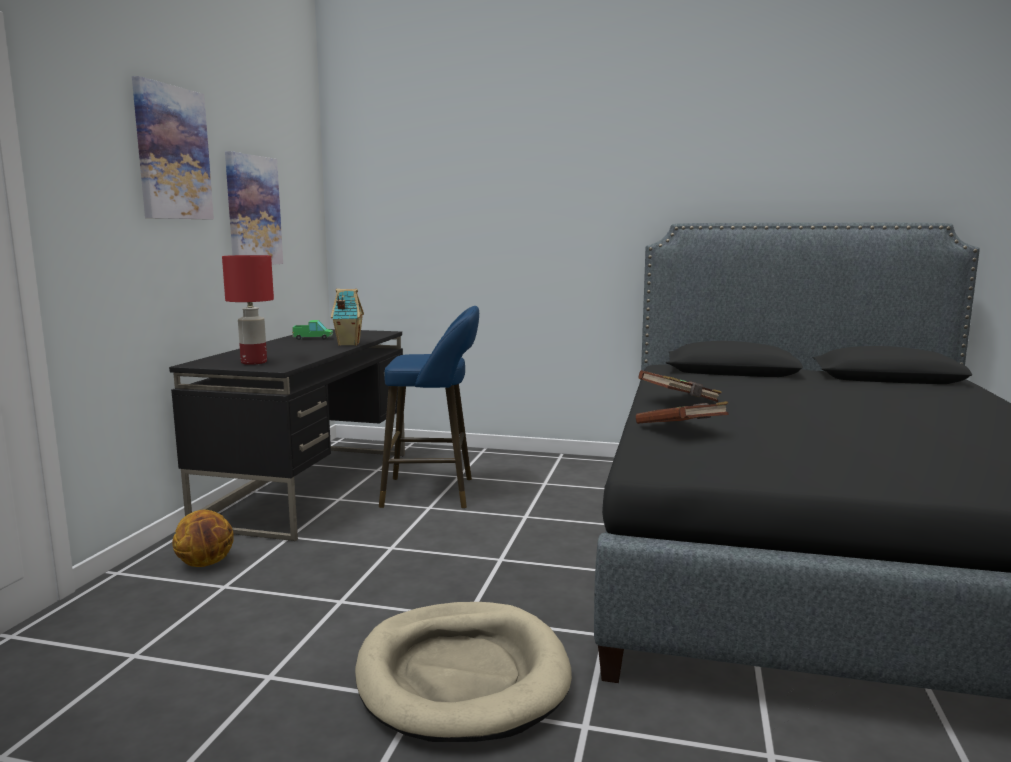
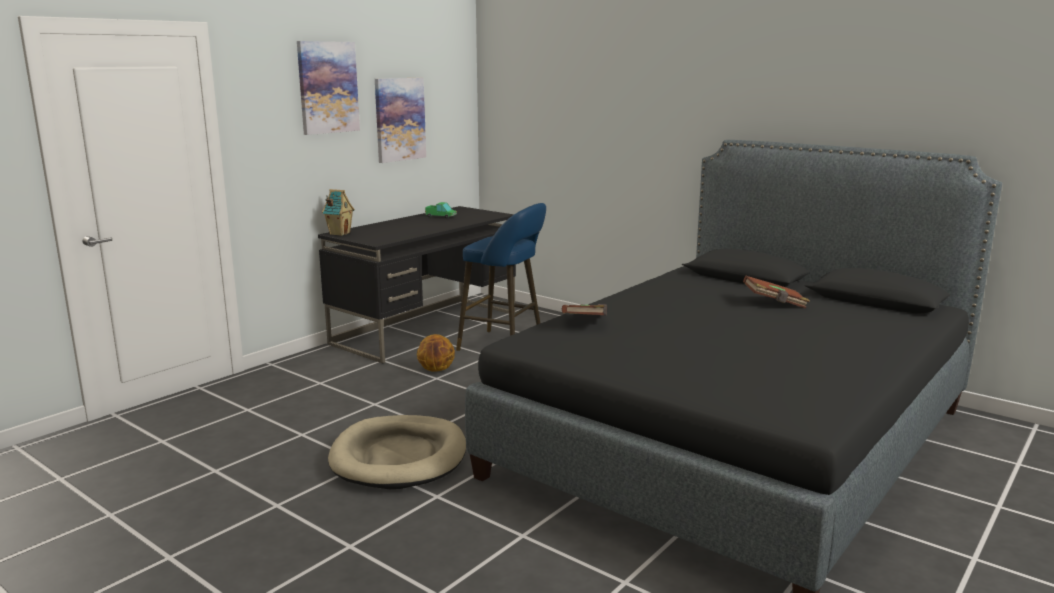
camera: 25 degrees right, 5 degrees up
(206, 563) = (321, 368): basketball -> basketball (436, 370)
(254, 362) = (369, 236): red table lamp -> none
(348, 344) = (455, 224): toy house -> toy house (339, 233)
(679, 401) = (636, 299): brown book -> brown book (774, 304)

